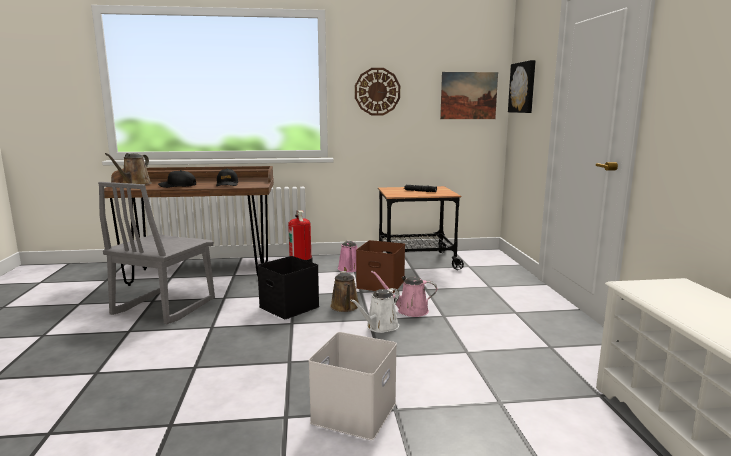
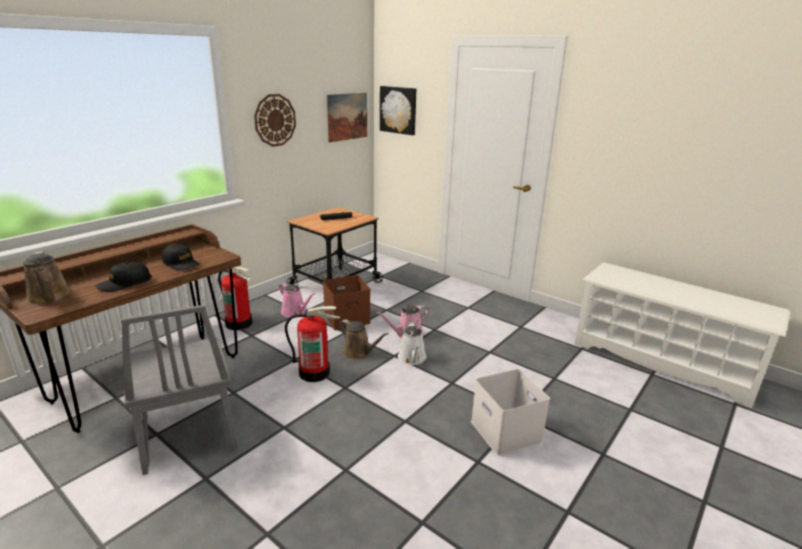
camera: 45 degrees left, 10 degrees up
(290, 306) = (314, 372): black storage box -> fire extinguisher

